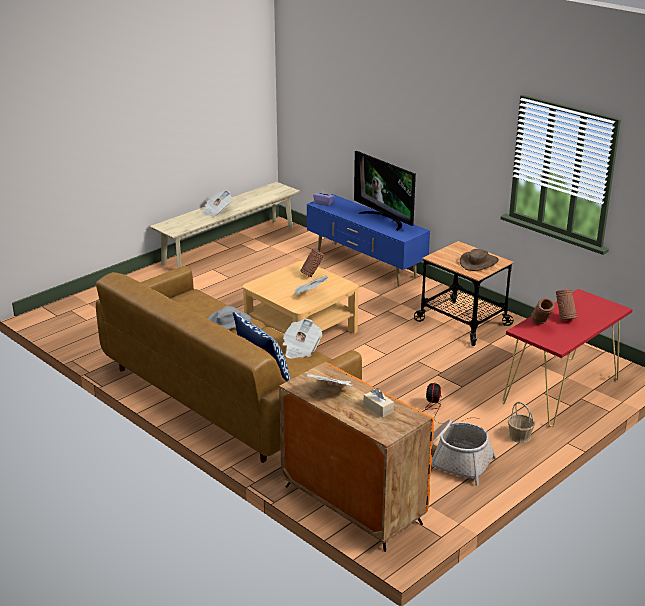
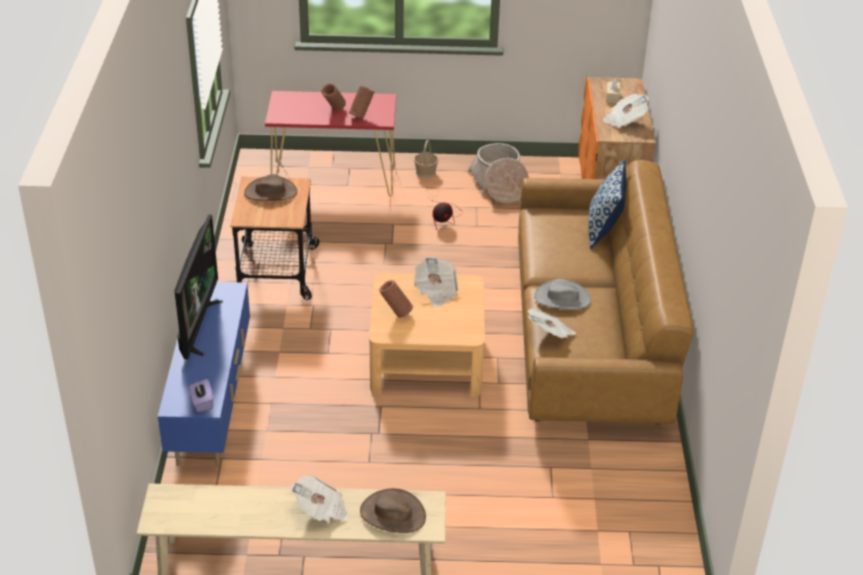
camera: 135 degrees left, 10 degrees up
(184, 222) = (392, 514): none -> brown hat
(300, 349) = (540, 235): newspaper -> newspaper (550, 334)

